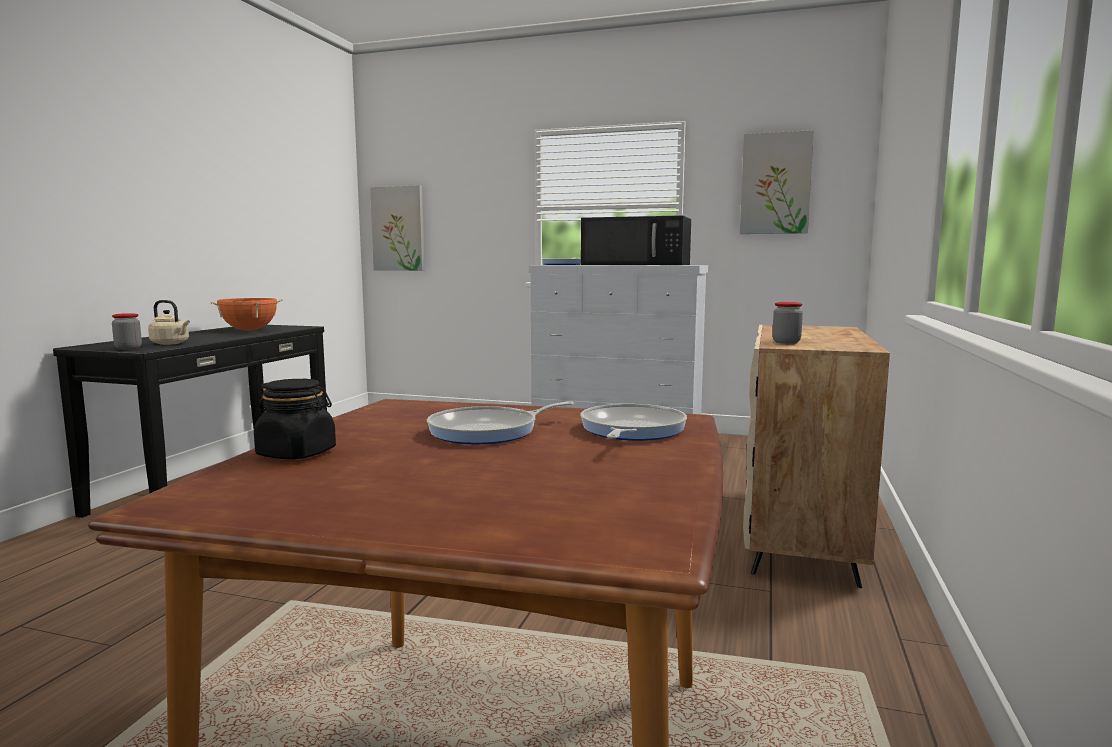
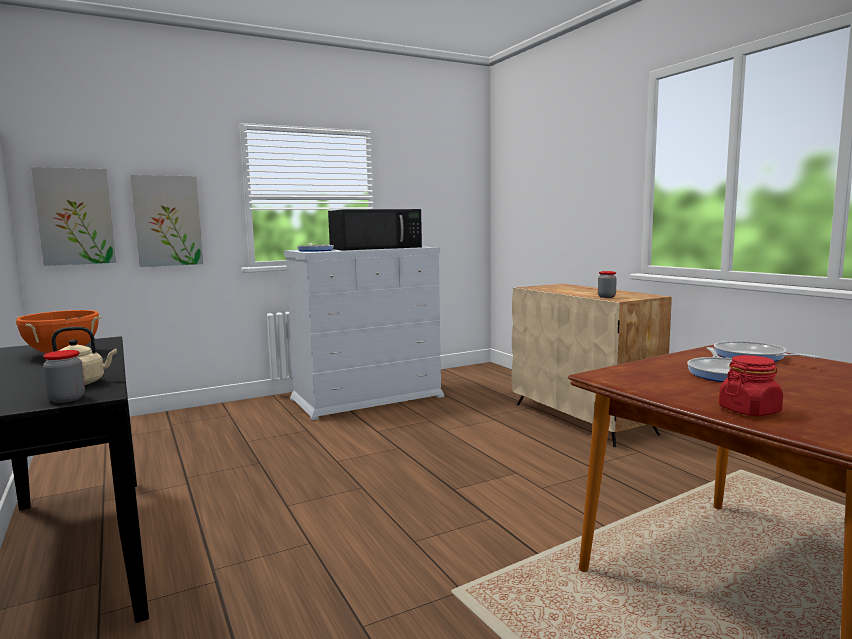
camera: 45 degrees left, 0 degrees up
(297, 453) = (749, 410): black jar -> red jar
(775, 184) = (435, 184): picture -> picture (167, 221)

